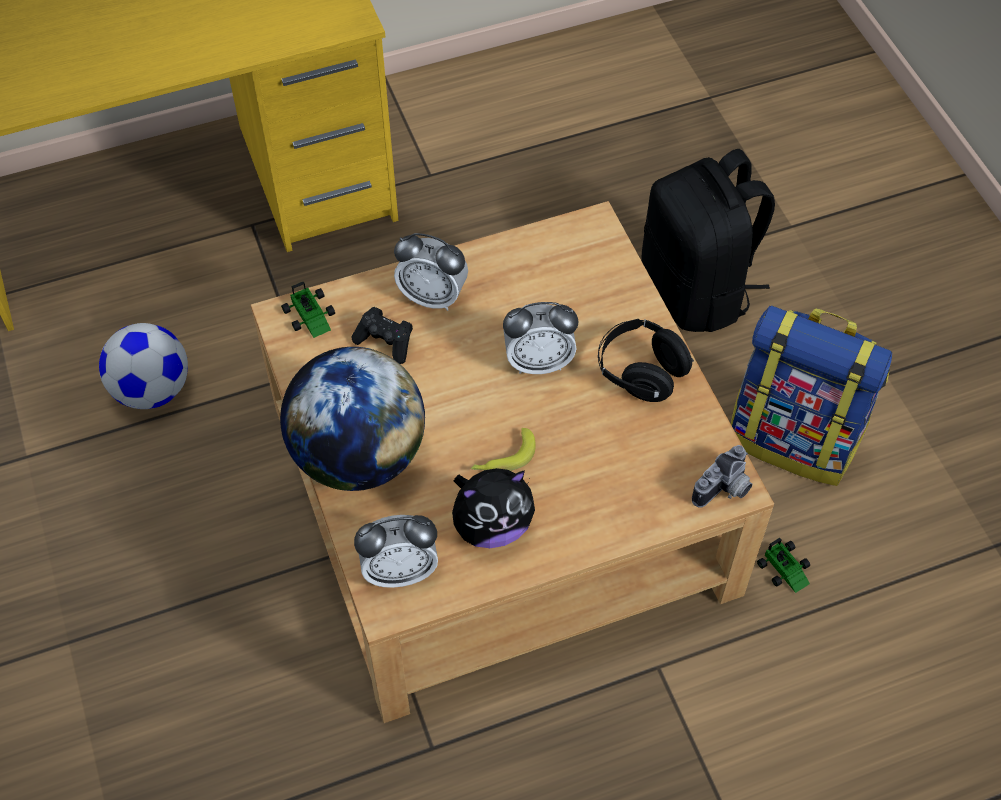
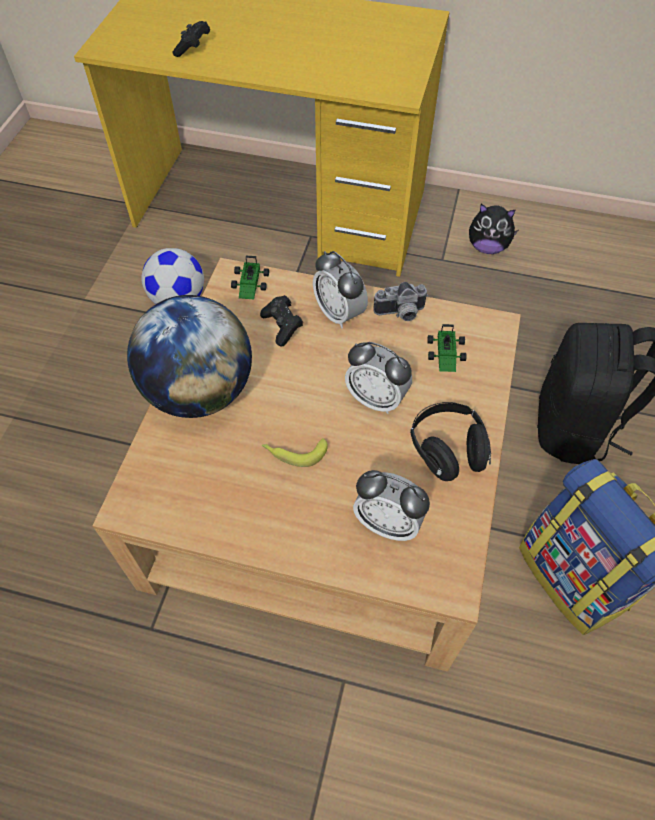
camera: 35 degrees right, 0 degrees up
(60, 72) = (193, 48): none -> black game controller
(400, 571) = (156, 488): alarm clock -> alarm clock (388, 523)
(492, 526) = (244, 496): plush toy -> plush toy (487, 247)
(725, 490) = (443, 584): camera -> camera (400, 314)
(786, 570) = (495, 674): toy car -> toy car (446, 354)

